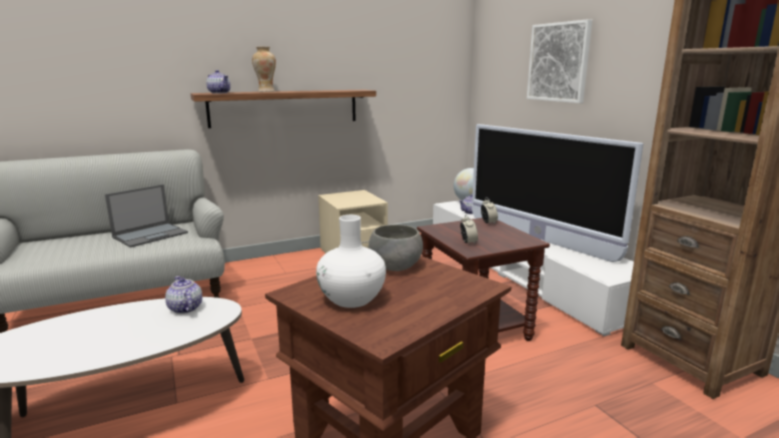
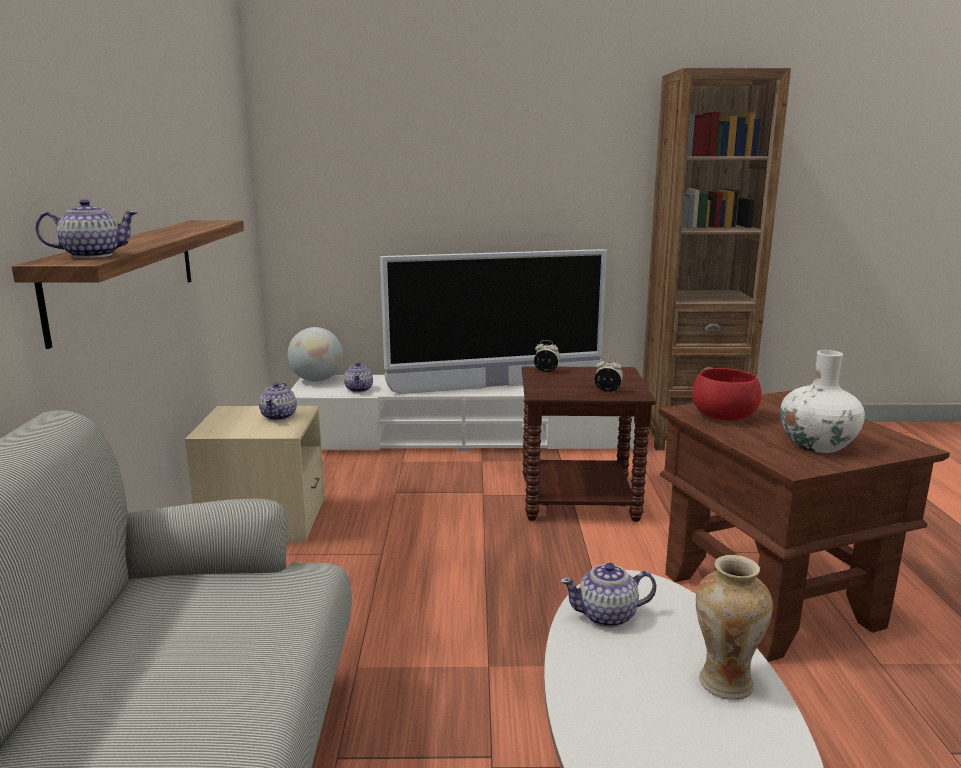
camera: 65 degrees left, 0 degrees up
(151, 235) = (187, 629): laptop -> none
(266, 92) = (135, 242): vase -> vase (724, 683)
(362, 200) = (279, 416): none -> teapot
(394, 265) = (723, 416): grey bowl -> red bowl
(558, 62) = (445, 165): picture -> none

